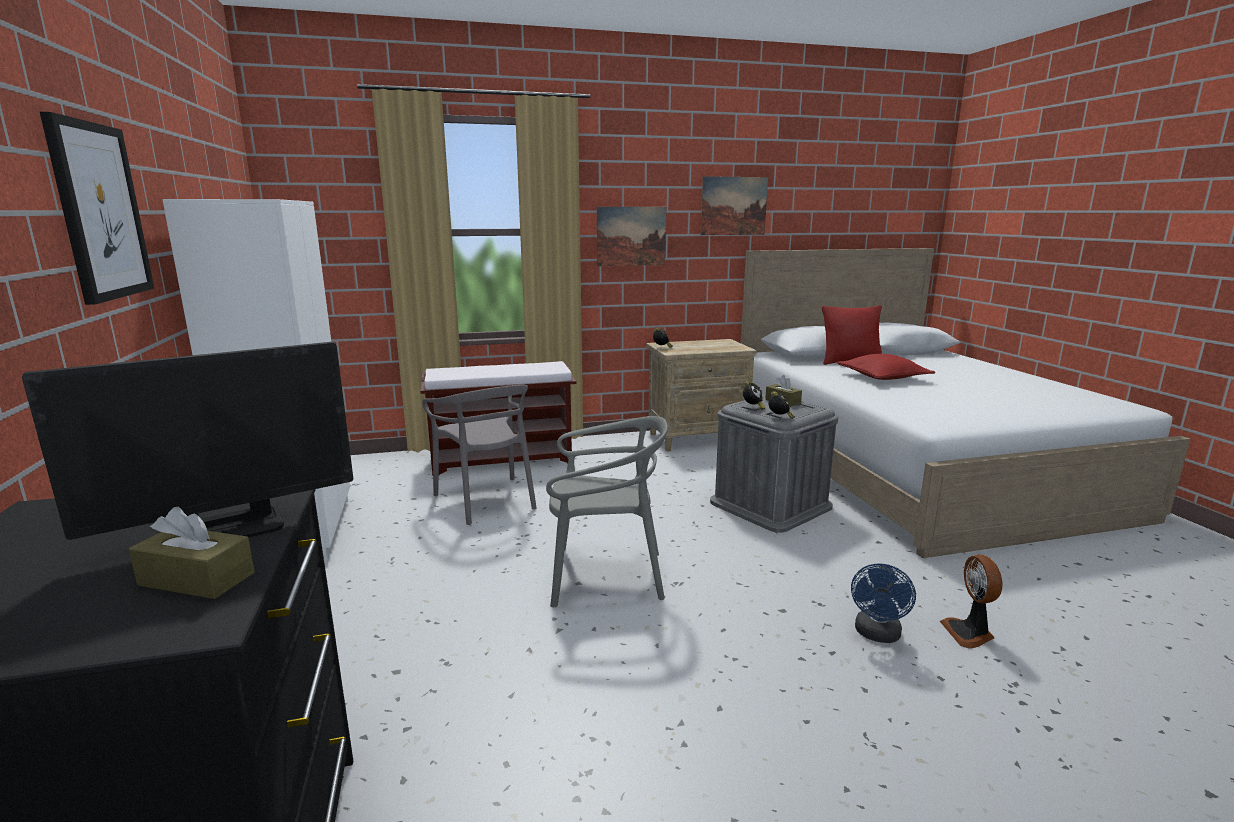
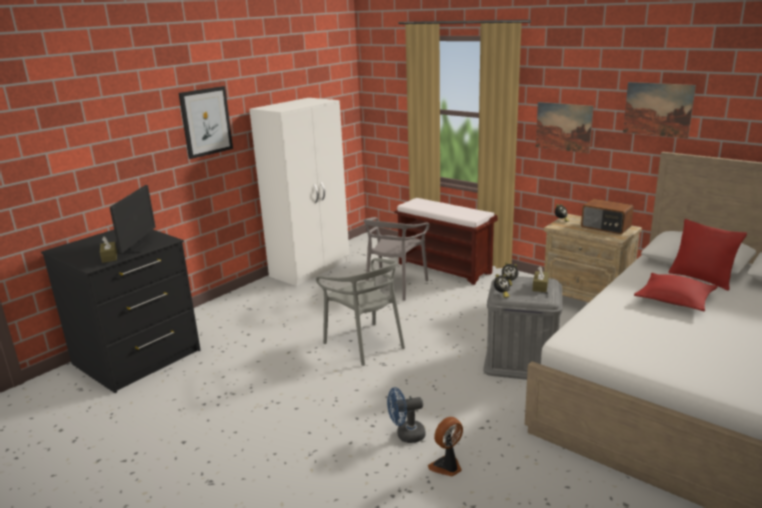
camera: 55 degrees right, 5 degrees up
(228, 528) = (137, 247): monitor -> monitor turned 105 degrees counterclockwise
(710, 344) = (605, 227): none -> radio

